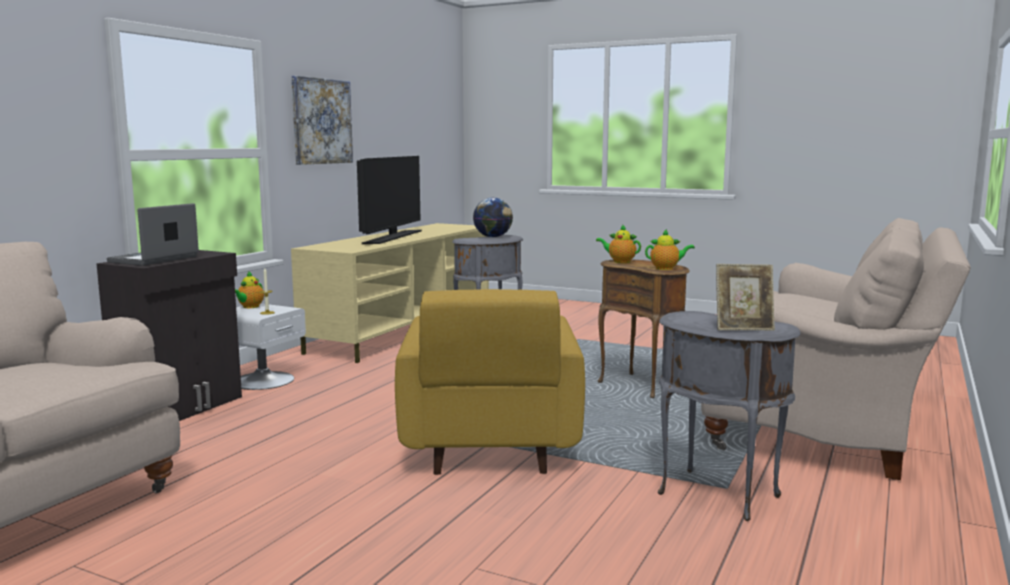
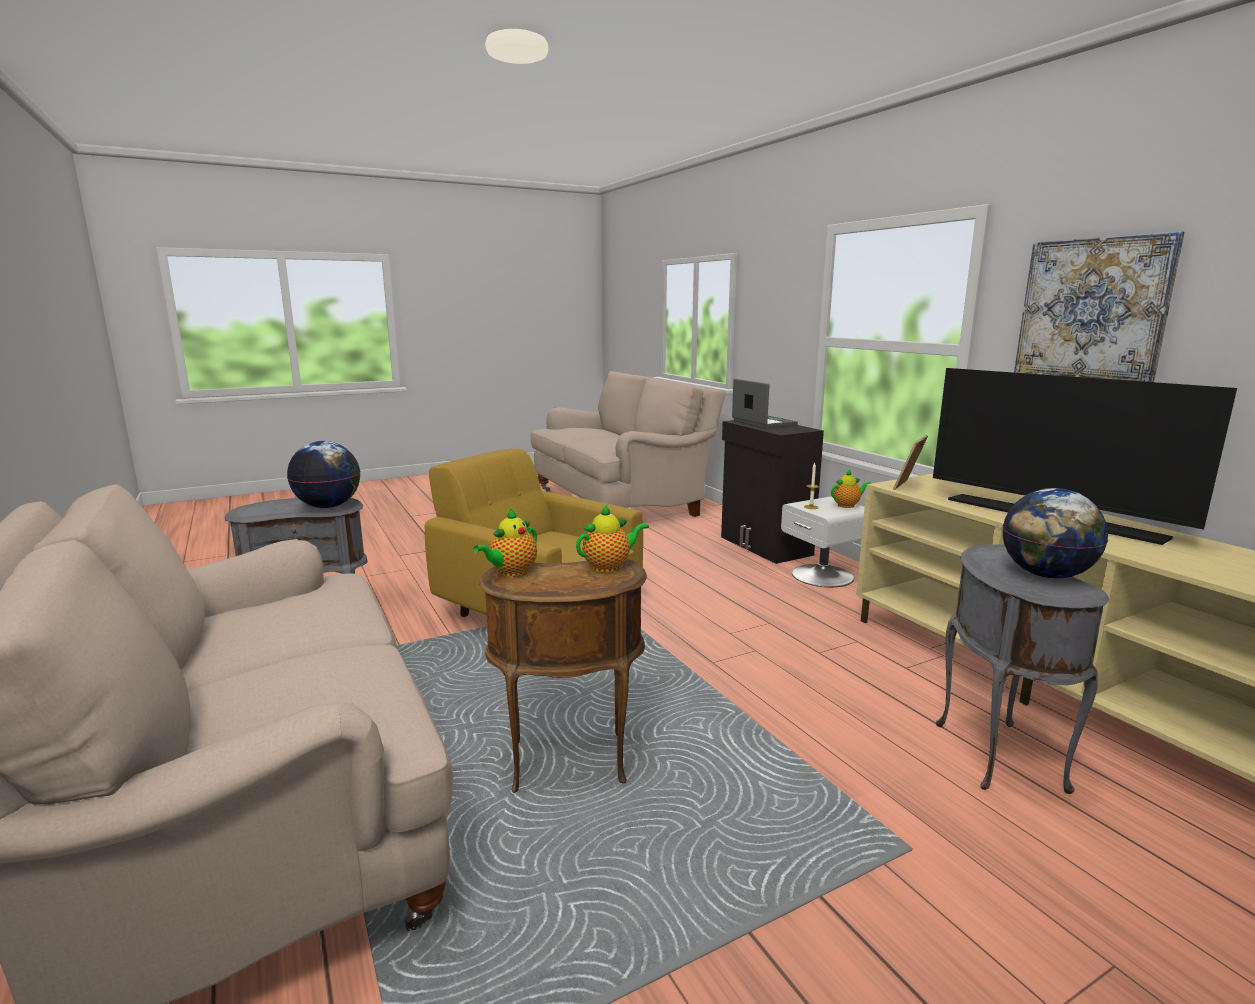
camera: 125 degrees right, 5 degrees up
(249, 307) = (847, 505): teapot -> teapot turned 105 degrees clockwise
(698, 315) = (328, 506): none -> globe
(743, 328) = (275, 504): picture frame -> picture frame (907, 486)

